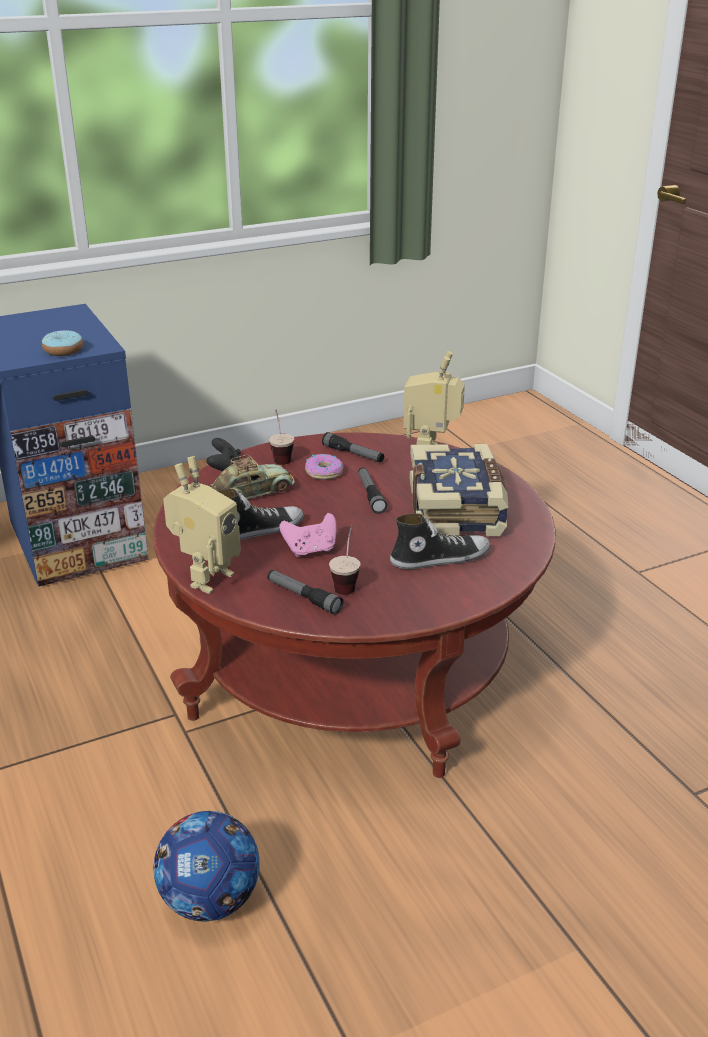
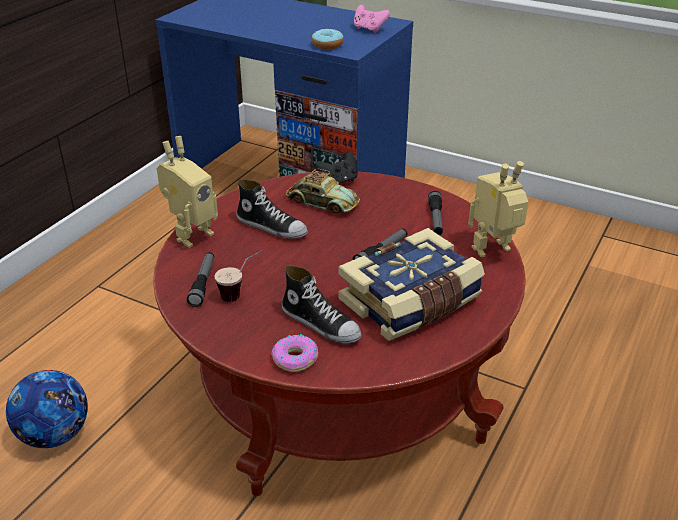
camera: 55 degrees right, 5 degrees up
(205, 578) = (191, 235): toy robot -> toy robot turned 45 degrees counterclockwise
(280, 456) = (389, 192): cup -> none
(310, 550) = (269, 260): pink game controller -> pink game controller (369, 29)
(324, 472) = (390, 218): donut -> donut (295, 359)

